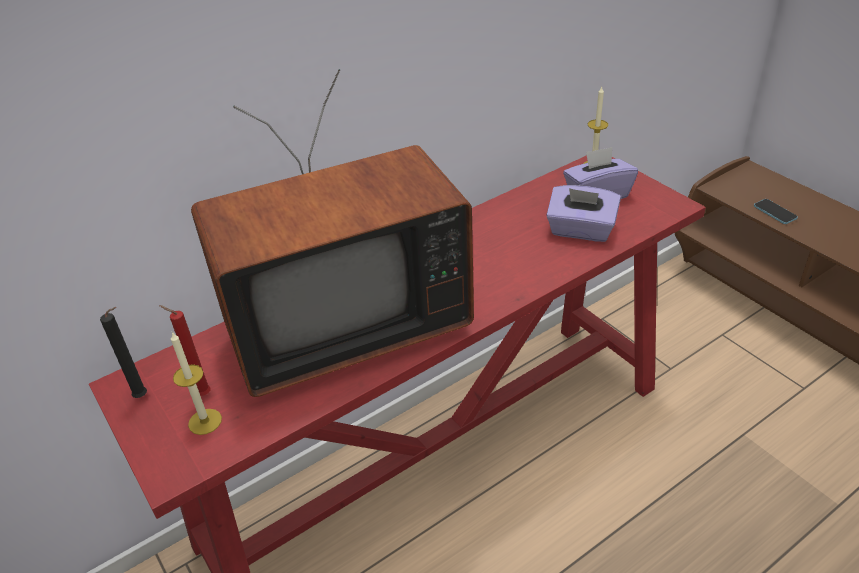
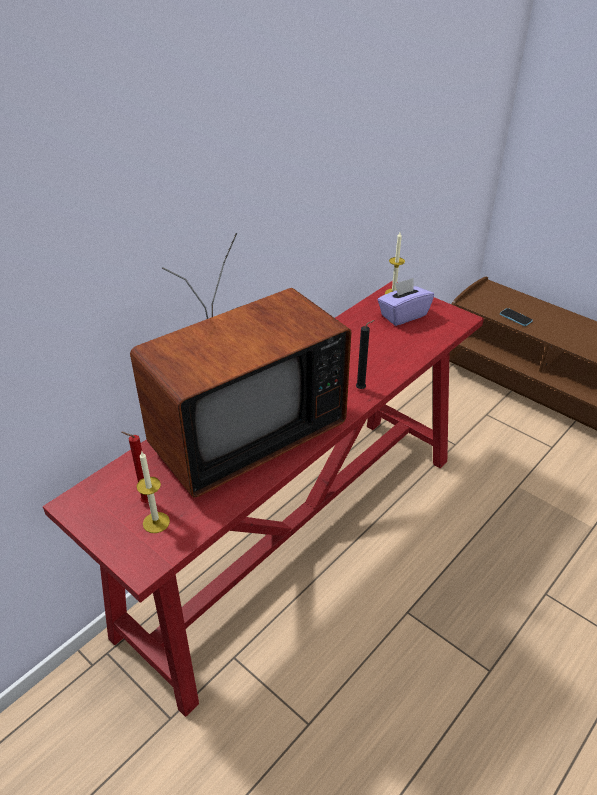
camera: 15 degrees left, 0 degrees up
(143, 396) = (96, 510): black candle -> black candle (362, 389)
(581, 230) = (399, 343): purple tissue box -> none

